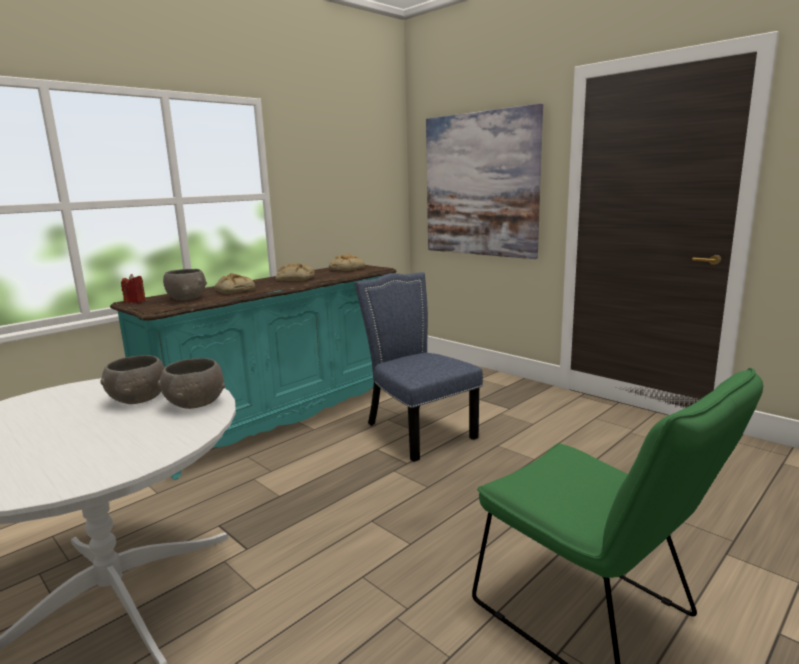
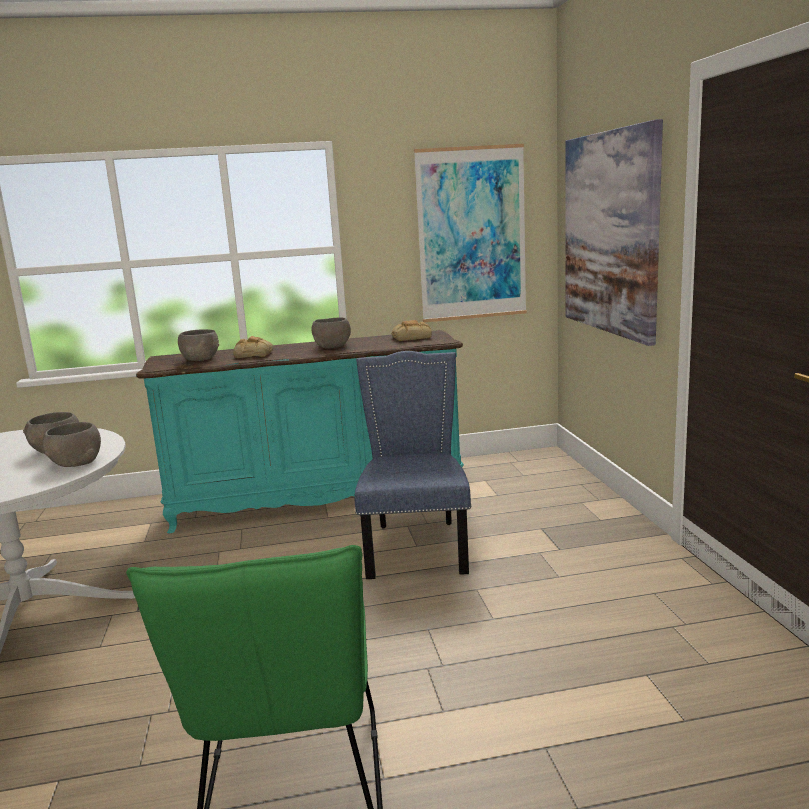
camera: 35 degrees right, 0 degrees up
(135, 301) = (163, 357): red candle -> none
(294, 279) = (332, 346): bread -> grey bowl
(359, 187) = (471, 234): none -> picture

